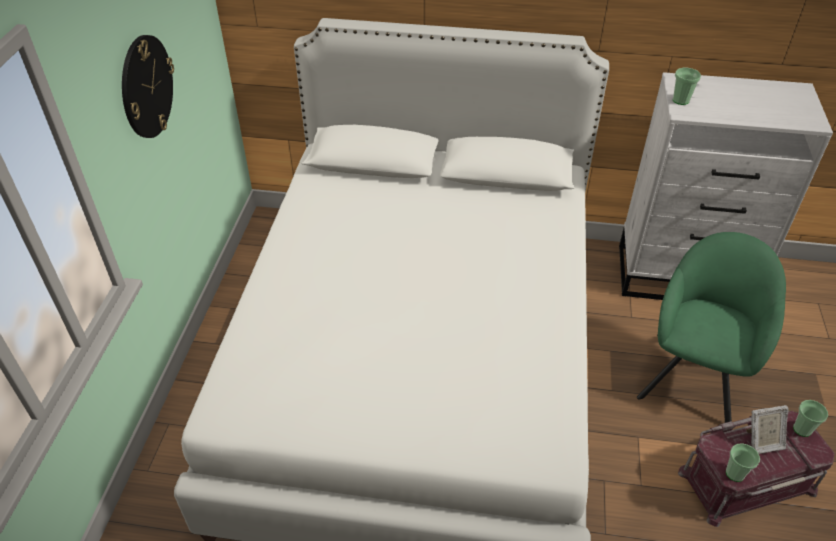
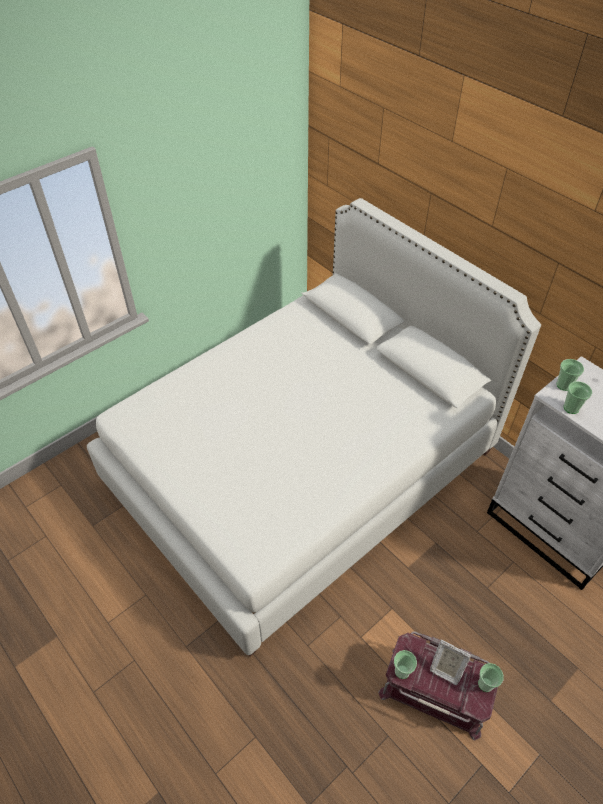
camera: 40 degrees right, 5 degrees up
(146, 87) = (202, 202): wall clock -> none
(694, 375) = (478, 600): green armchair -> none
(708, 114) = (571, 408): none -> cup

